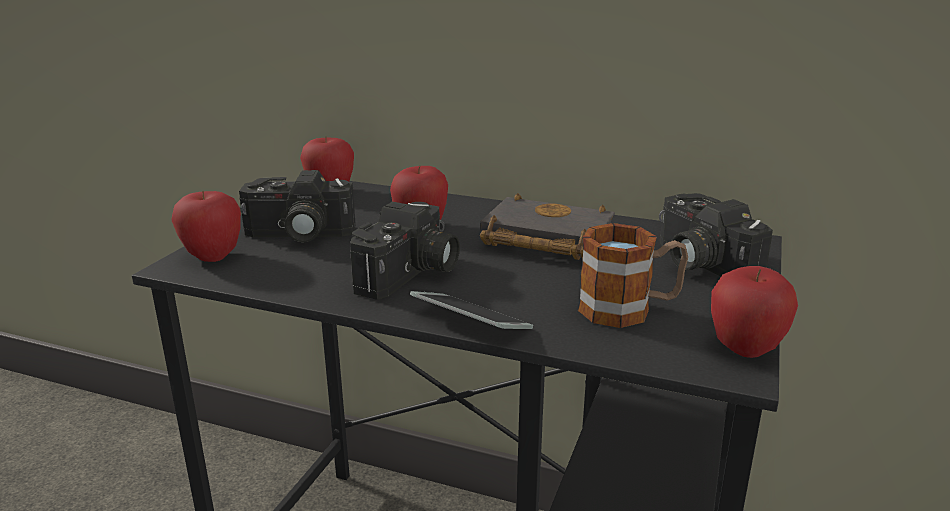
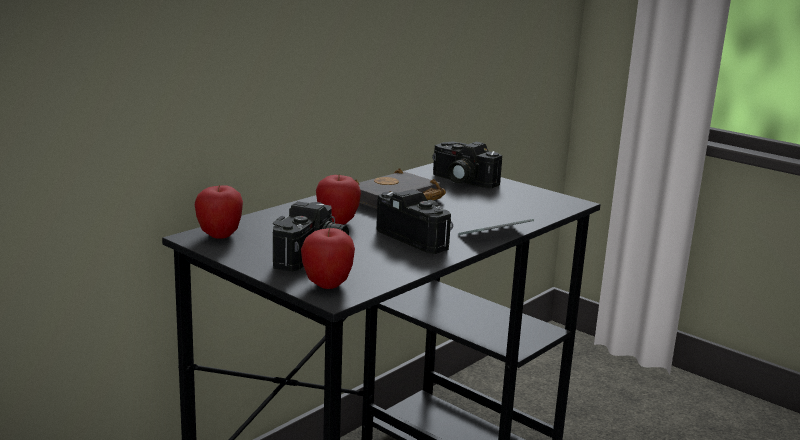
camera: 70 degrees left, 5 degrees down
(629, 309) = (505, 204): mug -> none
(698, 262) = (461, 181): camera -> camera turned 45 degrees clockwise
(745, 349) = (558, 197): apple -> none

